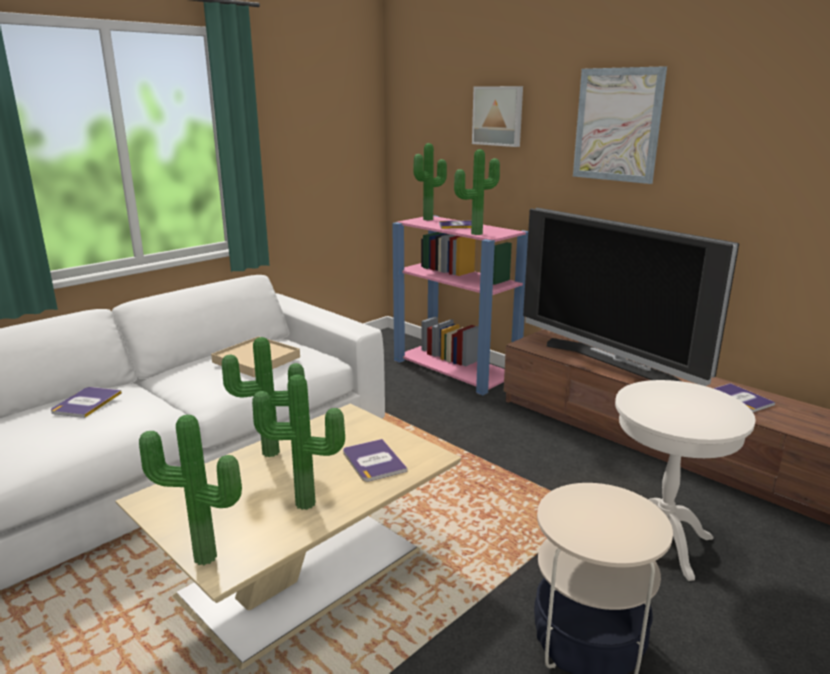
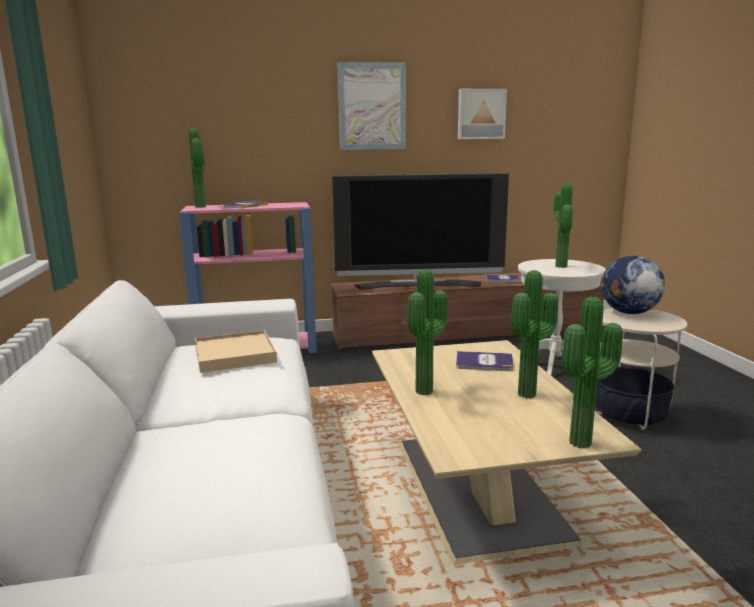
camera: 55 degrees left, 5 degrees down
(86, 403) = (186, 449): book -> none
(475, 233) = (281, 206): potted plant -> potted plant (558, 266)
(498, 116) = (254, 102): picture -> picture (481, 114)
(617, 505) = (628, 312): none -> globe

